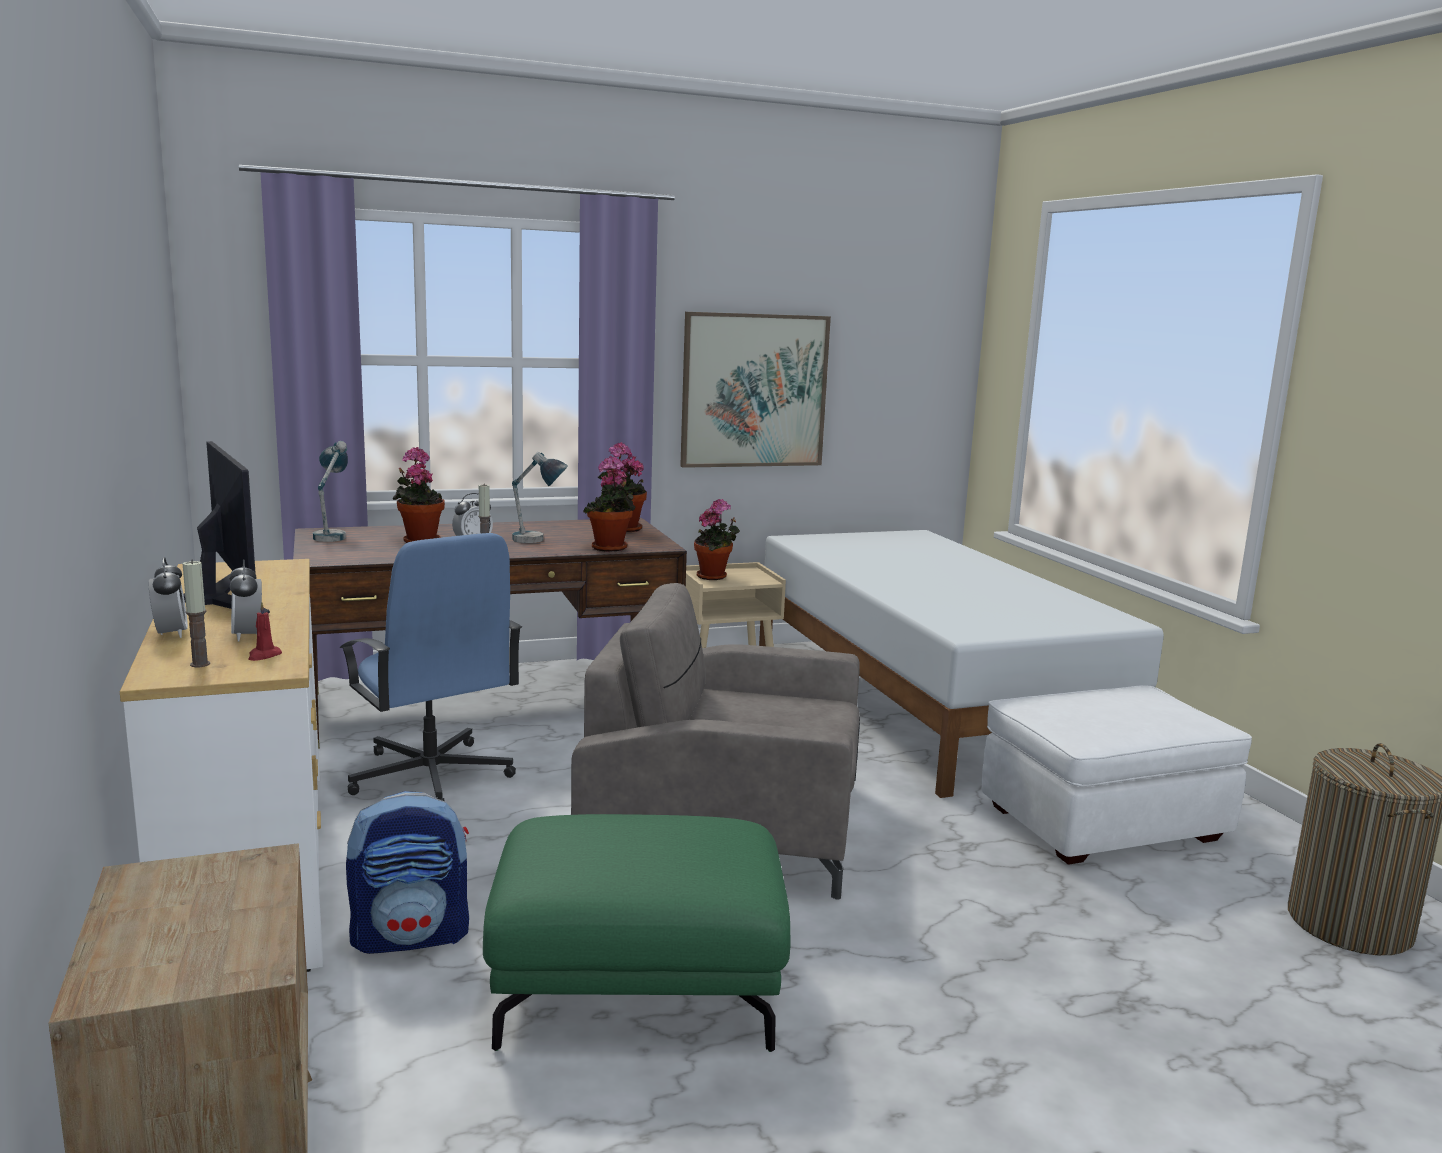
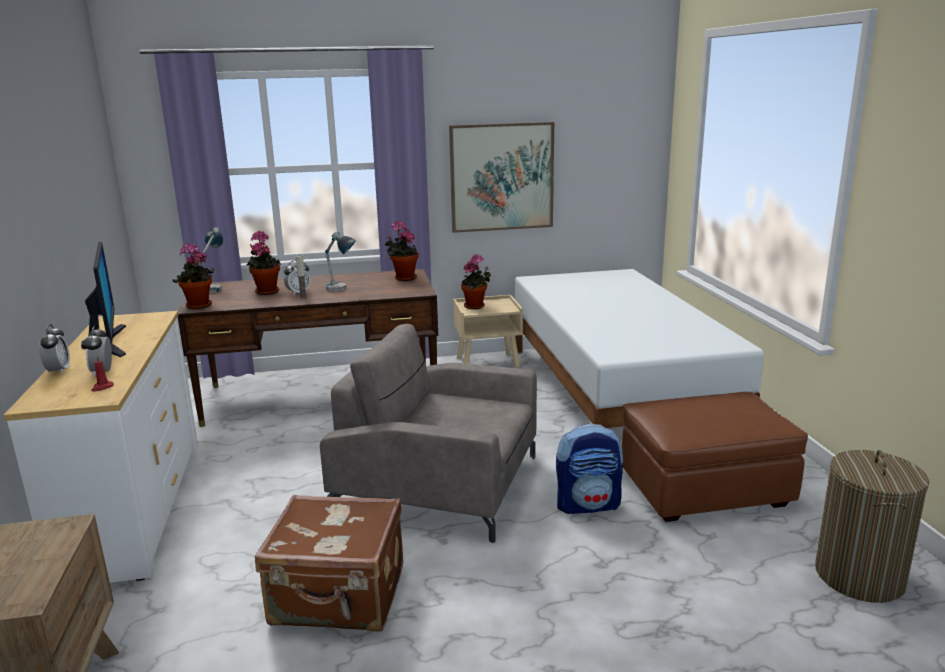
camera: 10 degrees right, 5 degrees up
(200, 664) = (61, 394): candle -> none
(412, 936) = (212, 558): backpack -> backpack (588, 505)
(431, 776) = (265, 446): blue office chair -> none
(610, 549) = (386, 295): potted plant -> potted plant (198, 306)
(639, 983) = (339, 597): green ottoman -> brown suitcase
(1102, 822) = (704, 490): white ottoman -> brown ottoman

